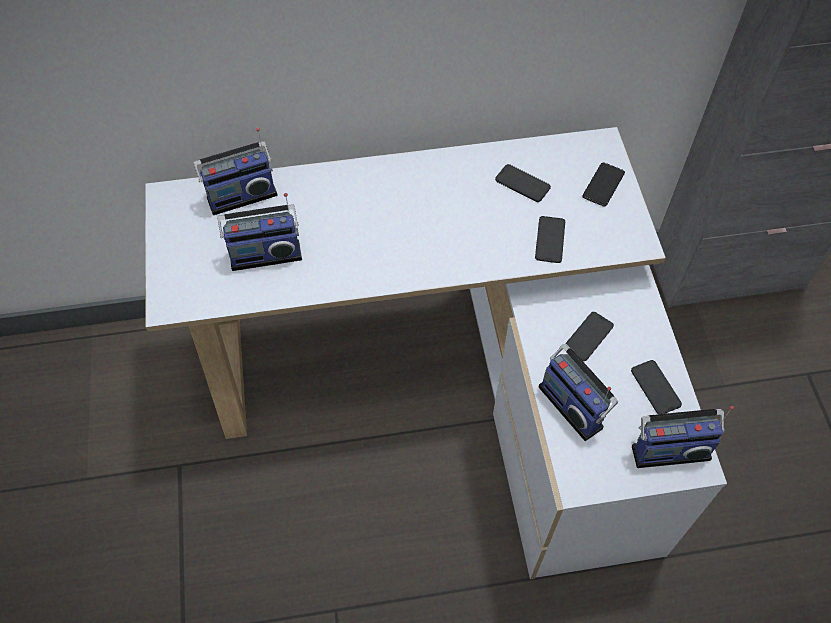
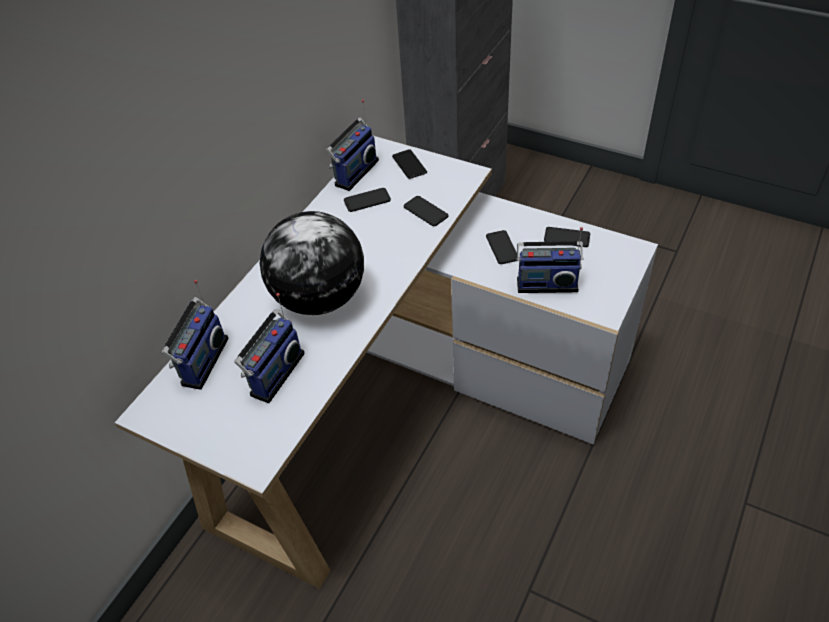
camera: 50 degrees left, 10 degrees down
(371, 229) = (320, 298): none -> globe
(669, 449) = (615, 256): radio -> radio (354, 172)

